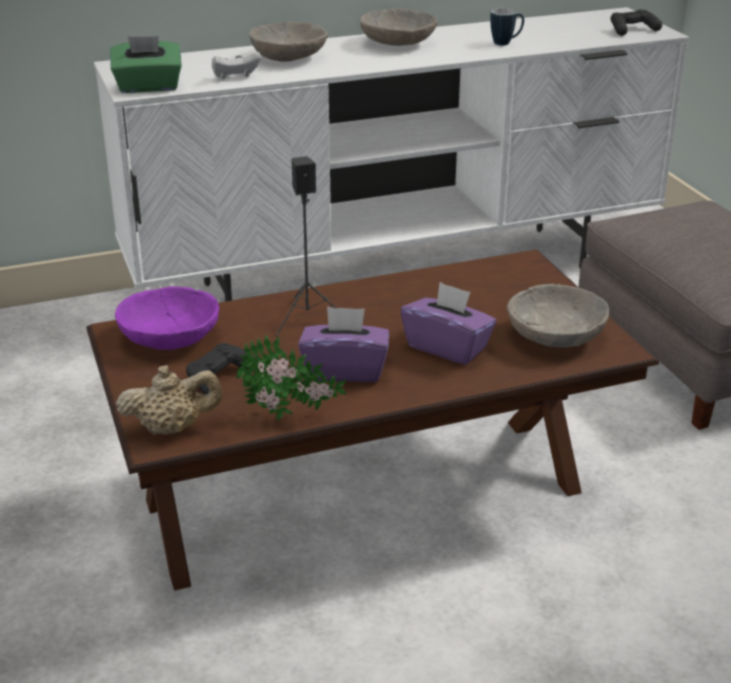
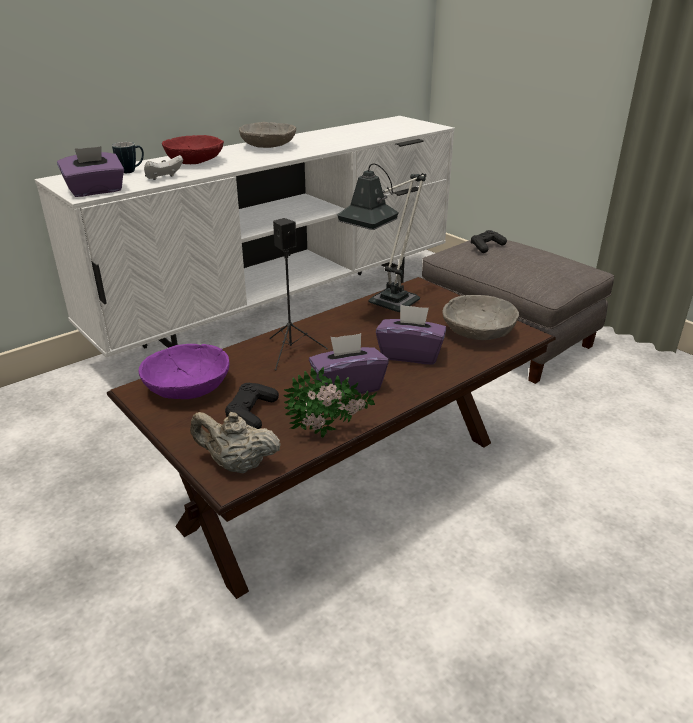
camera: 20 degrees left, 0 degrees up
(148, 87) = (96, 191): green tissue box -> purple tissue box
(172, 428) = (237, 464): beige teapot -> beige teapot turned 135 degrees counterclockwise
(288, 58) = (194, 162): grey bowl -> red bowl
(463, 283) = (387, 307): none -> table lamp
(506, 43) = (343, 140): mug -> mug (132, 171)
(632, 30) = (417, 127): black game controller -> black game controller (486, 247)

